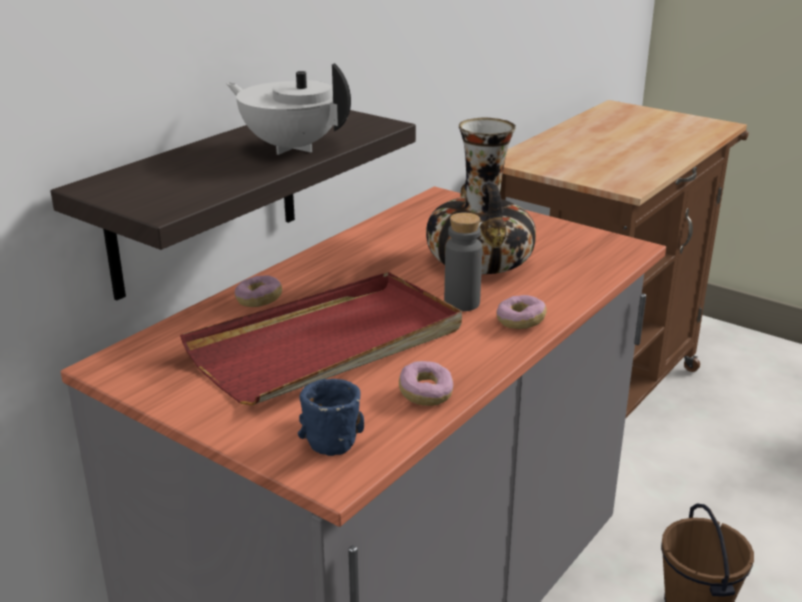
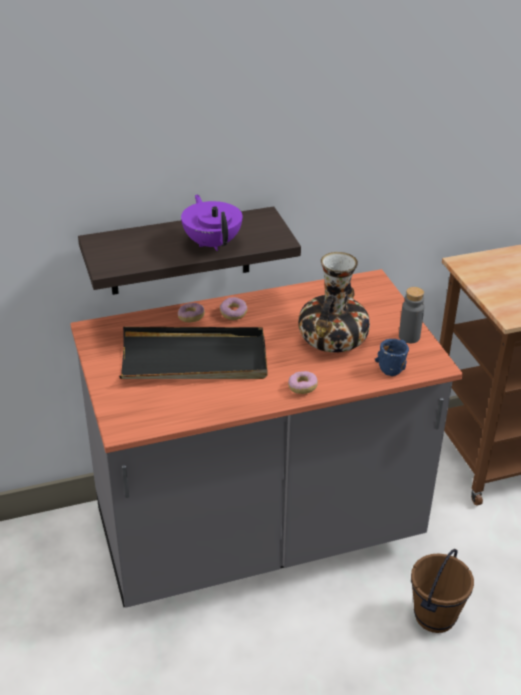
camera: 35 degrees right, 10 degrees up
(291, 147) = (212, 243): white teapot -> purple teapot
(326, 433) = (140, 407): blue mug -> blue mug (392, 364)
(329, 344) = (194, 359): red tray -> black tray
(425, 394) = (204, 408): donut -> donut (233, 314)
(462, 303) = (288, 362): grey bottle -> grey bottle (409, 337)

